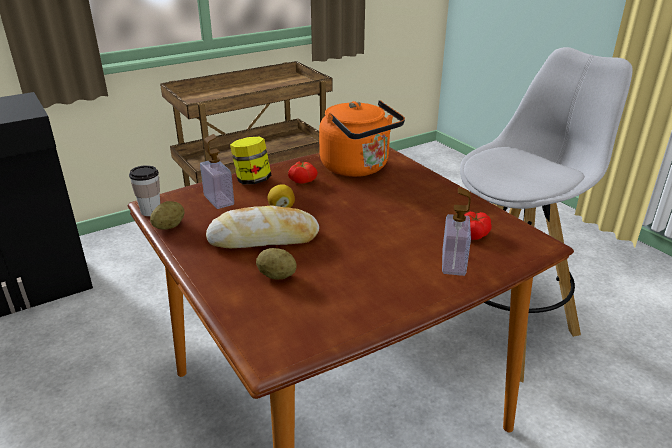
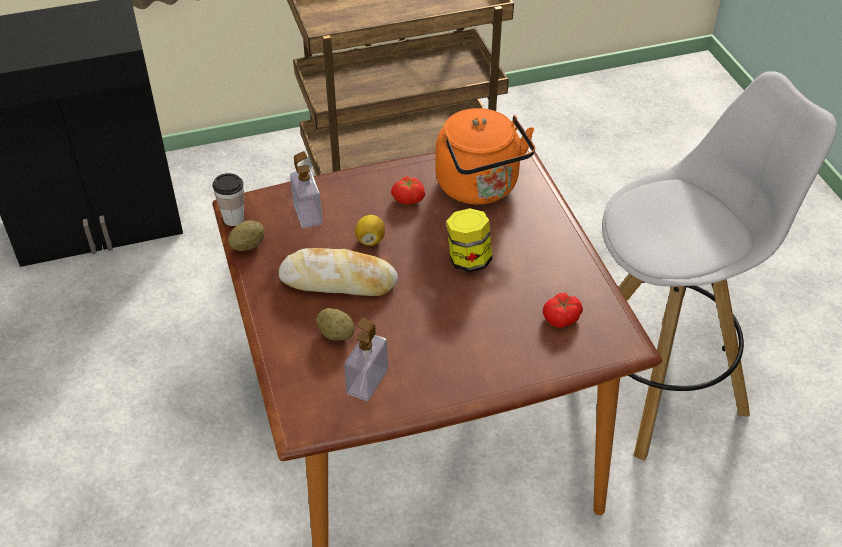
camera: 15 degrees right, 15 degrees up
(252, 180) = (352, 188): jar -> jar (468, 260)
(453, 263) = (519, 353): soap dispenser -> soap dispenser (367, 381)

